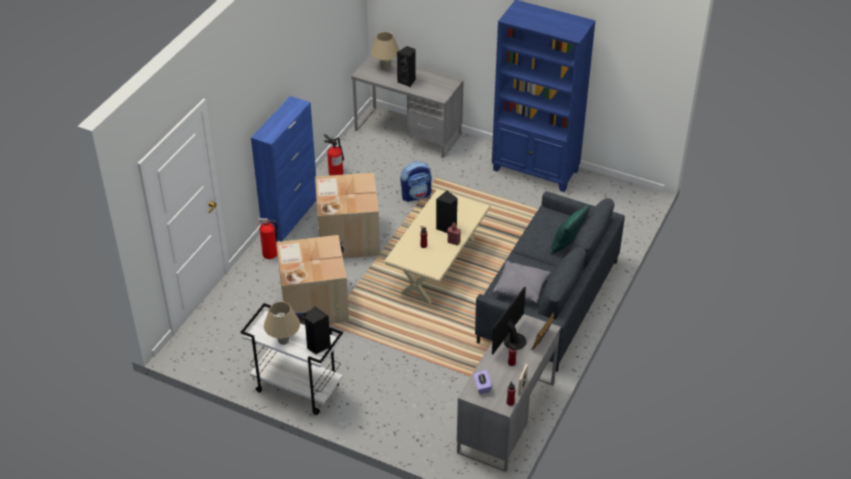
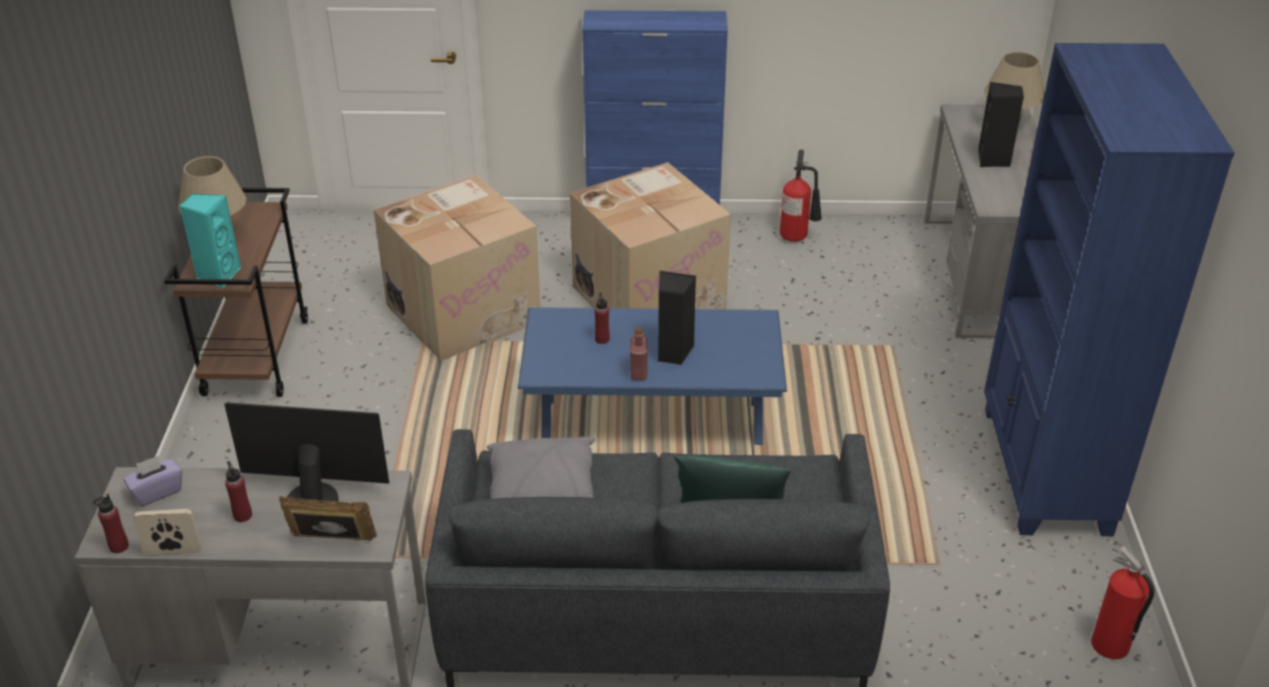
camera: 65 degrees right, 5 degrees down
(270, 254) = (550, 235): fire extinguisher -> fire extinguisher (1110, 646)
(296, 388) = (256, 356): white cart -> brown cart
(317, 346) = (218, 275): black speaker -> turquoise speaker
(416, 195) = (821, 337): backpack -> none
(438, 266) = (651, 421): beige coffee table -> blue coffee table

